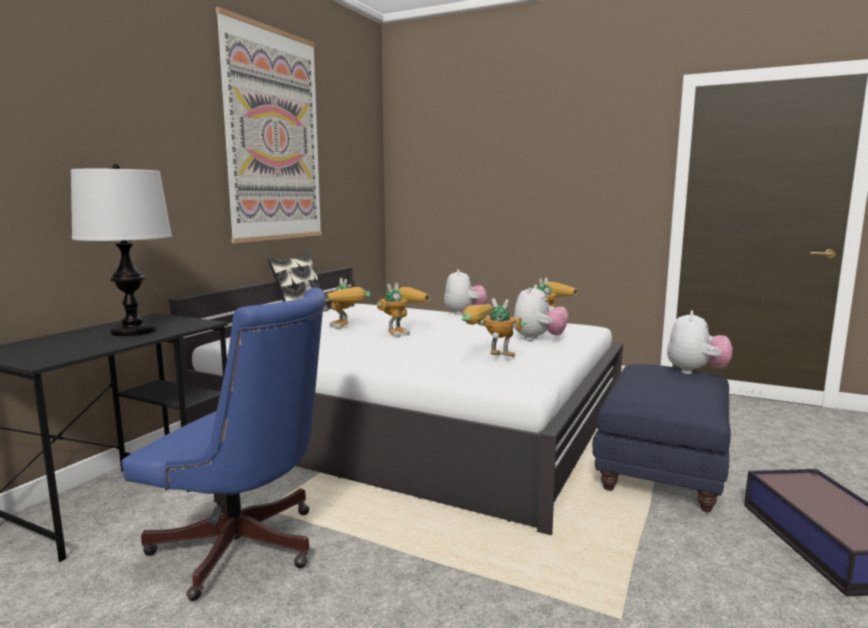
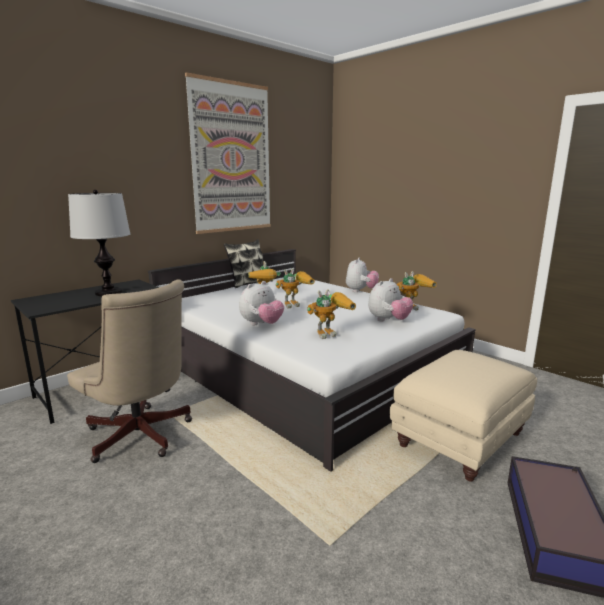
camera: 20 degrees right, 5 degrees up
(245, 550) = (141, 438): blue office chair -> beige office chair
(489, 357) = (330, 333): toy robot -> toy robot turned 105 degrees clockwise
(661, 470) = (460, 439): blue ottoman -> beige ottoman
(695, 372) = (499, 365): plush toy -> plush toy (261, 324)

